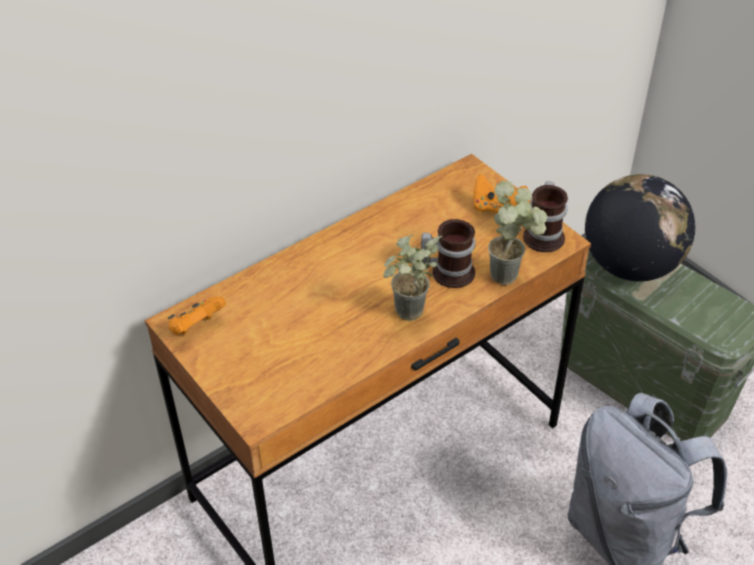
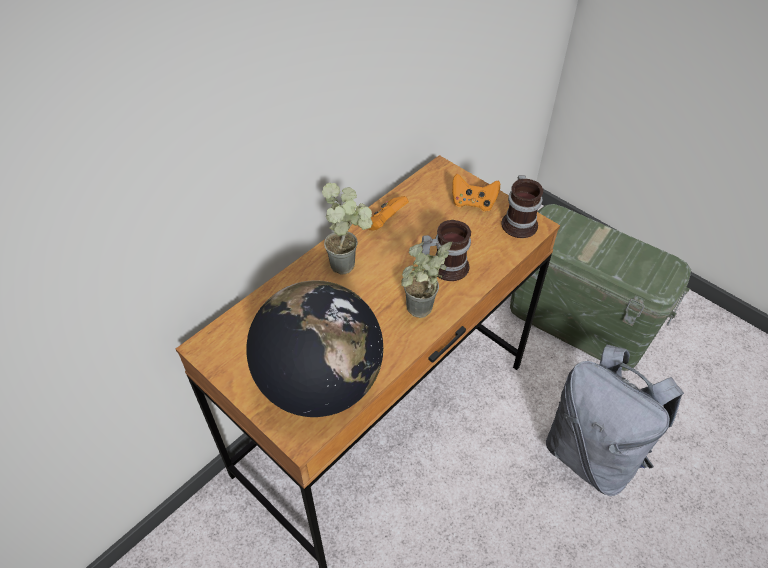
camera: 10 degrees left, 5 degrees up
(197, 327) = (226, 349): orange game controller -> orange game controller (384, 223)
(512, 274) = (501, 262): potted plant -> potted plant (350, 264)
(630, 265) = (571, 233): globe -> globe (320, 383)

